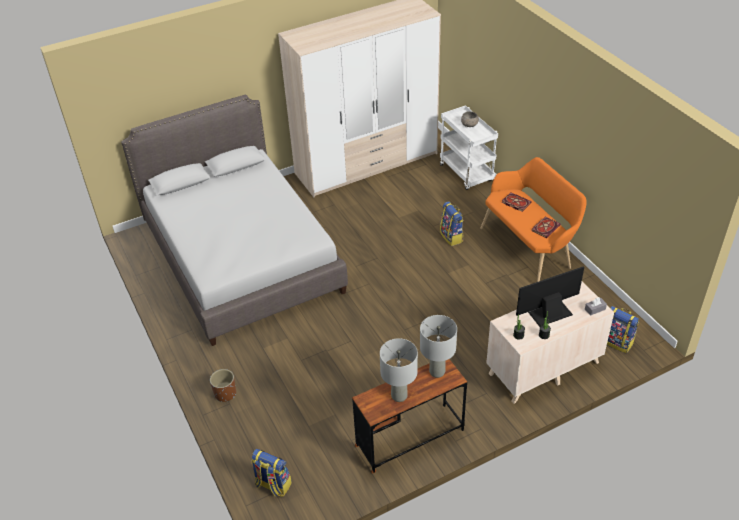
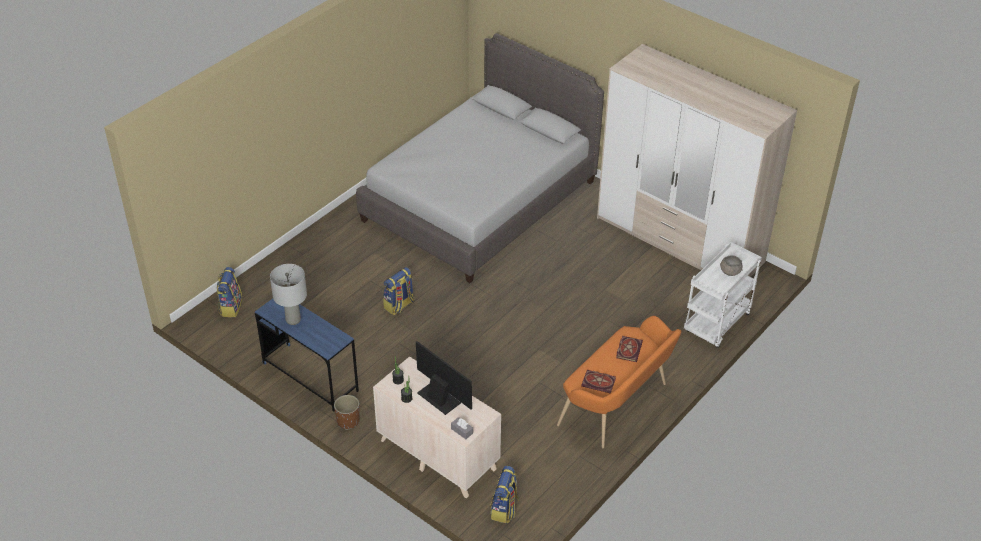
camera: 65 degrees right, 0 degrees up
(225, 393) = (312, 248): brown planter -> brown planter (348, 421)
(410, 438) = (310, 377): brown desk -> blue desk
(437, 371) = (331, 336): grey table lamp -> none
(452, 237) = (597, 338): backpack -> backpack (399, 305)

